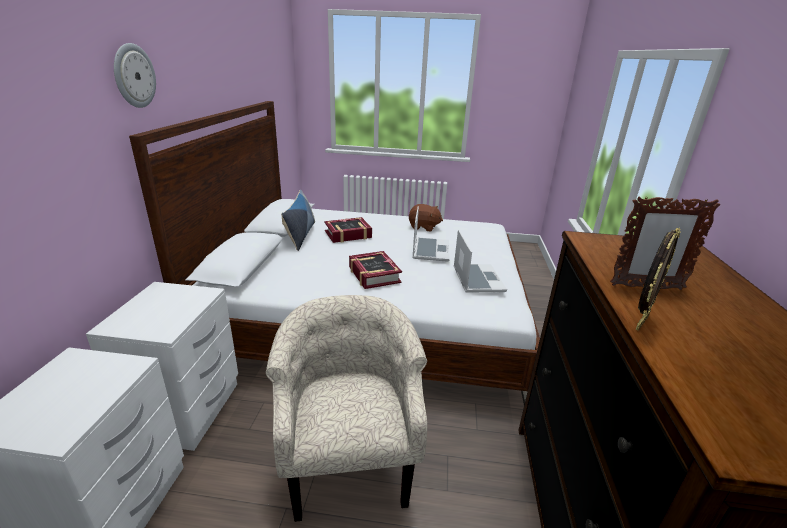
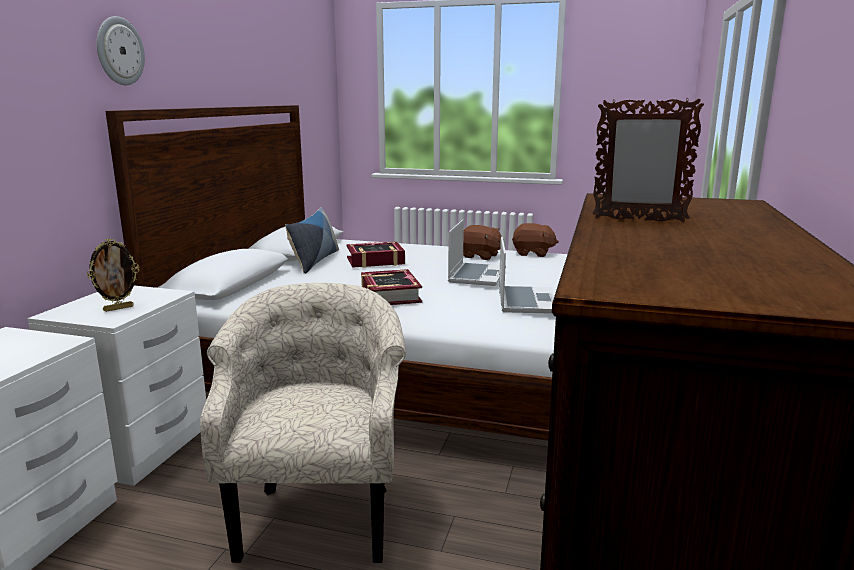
camera: 10 degrees right, 10 degrees down
(460, 223) = (533, 253): none -> brown plush toy
(640, 322) = (596, 235): picture frame -> picture frame (118, 308)

